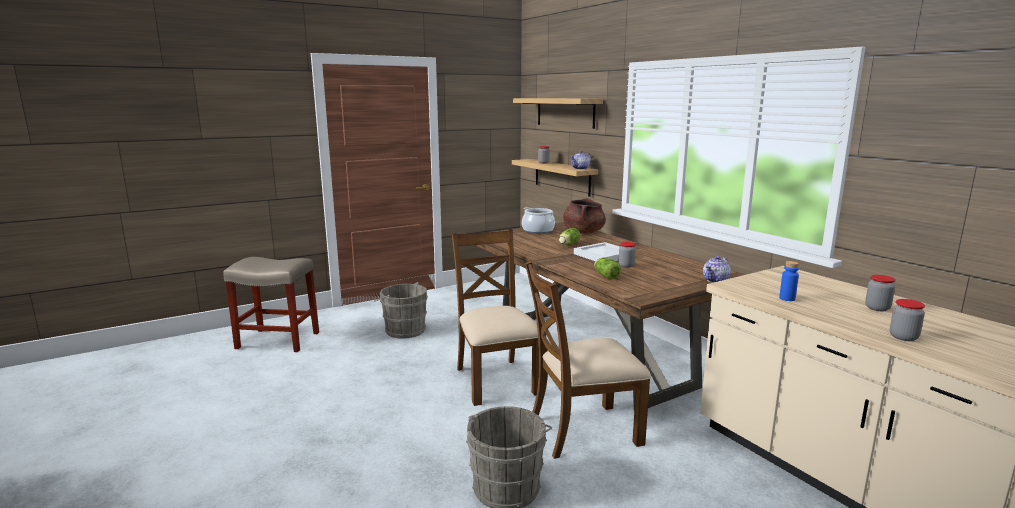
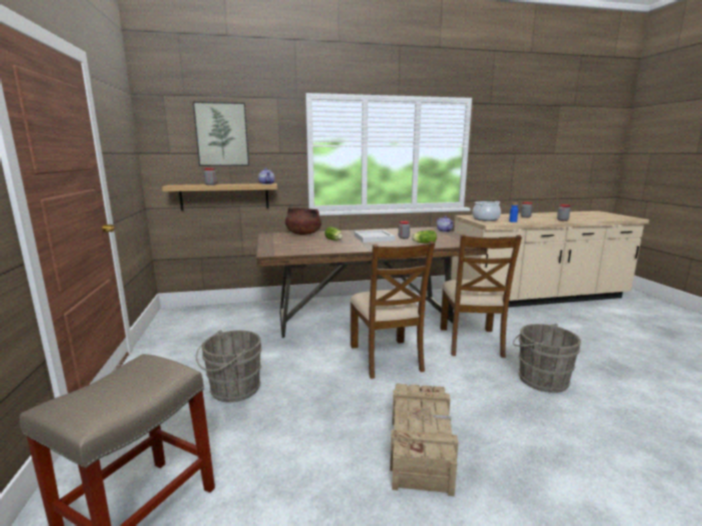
camera: 70 degrees left, 0 degrees up
(349, 414) = (421, 446): none -> crate
(495, 380) = (386, 358): brown chair -> brown chair turned 105 degrees counterclockwise
(538, 230) = (278, 241): cooking pot -> cooking pot (485, 219)
(565, 112) = (222, 134): shelf -> picture

